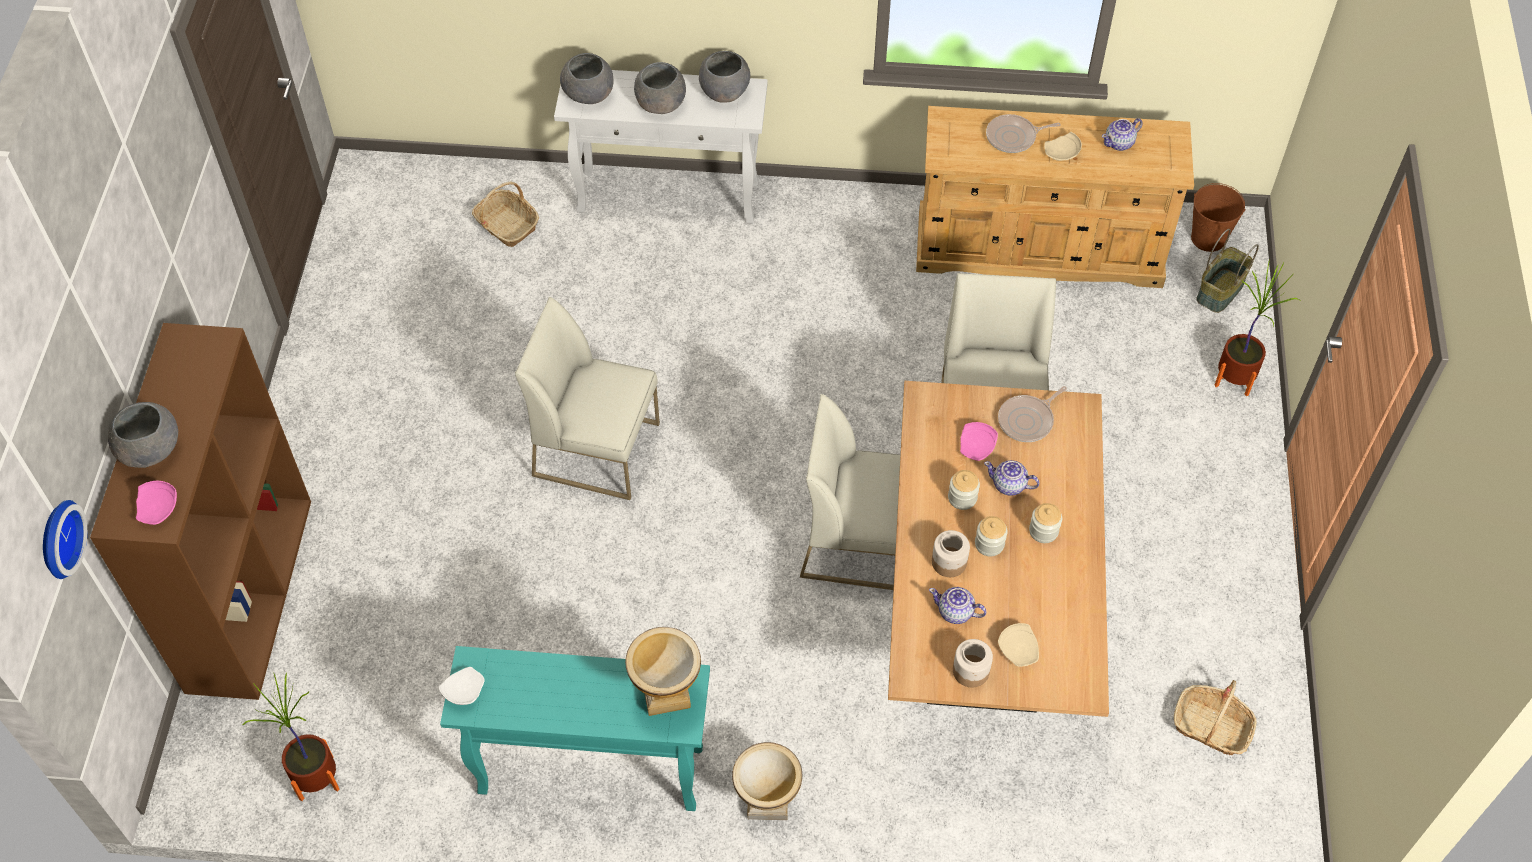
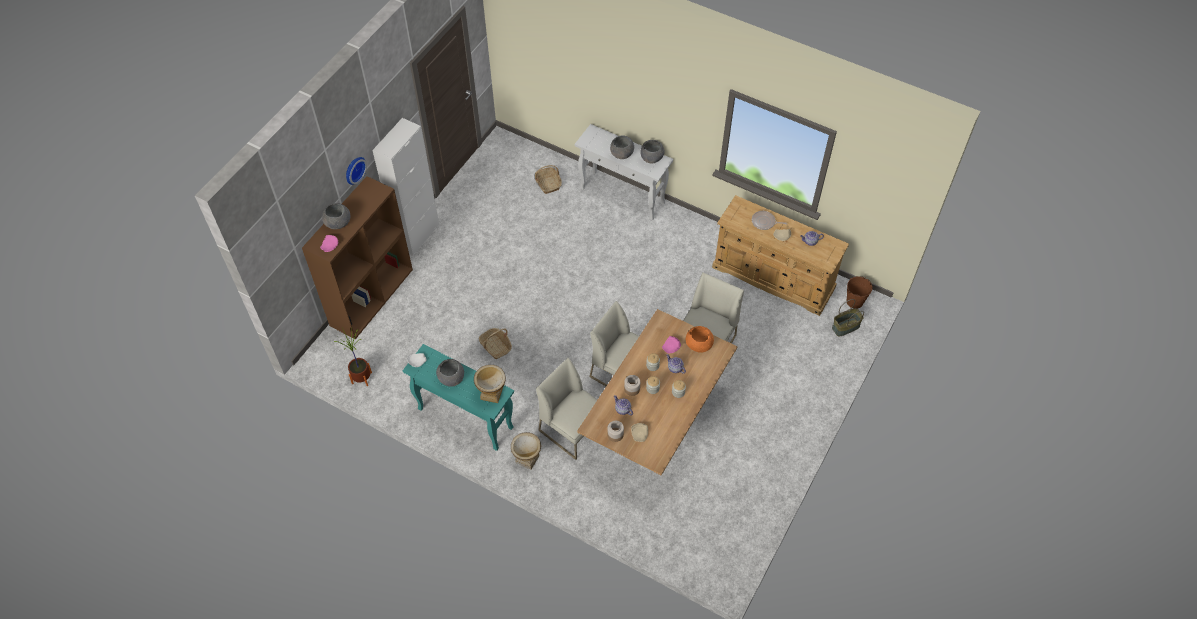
camera: 25 degrees right, 0 degrees up
(57, 538) = (286, 243): wall clock -> wall clock (354, 169)
(286, 427) = (417, 236): none -> white cabinet
(587, 93) = (593, 139): grey bowl -> grey bowl (451, 378)
(597, 449) = (535, 292): white chair -> white chair (573, 429)
(1028, 420) = (699, 345): frying pan -> orange bowl
(1211, 727) = (726, 508): basket -> basket (496, 347)
(1235, 378) = (828, 368): potted plant -> none

